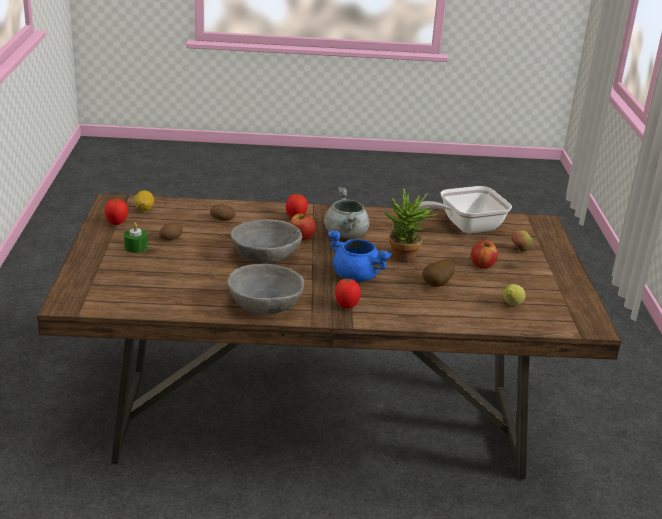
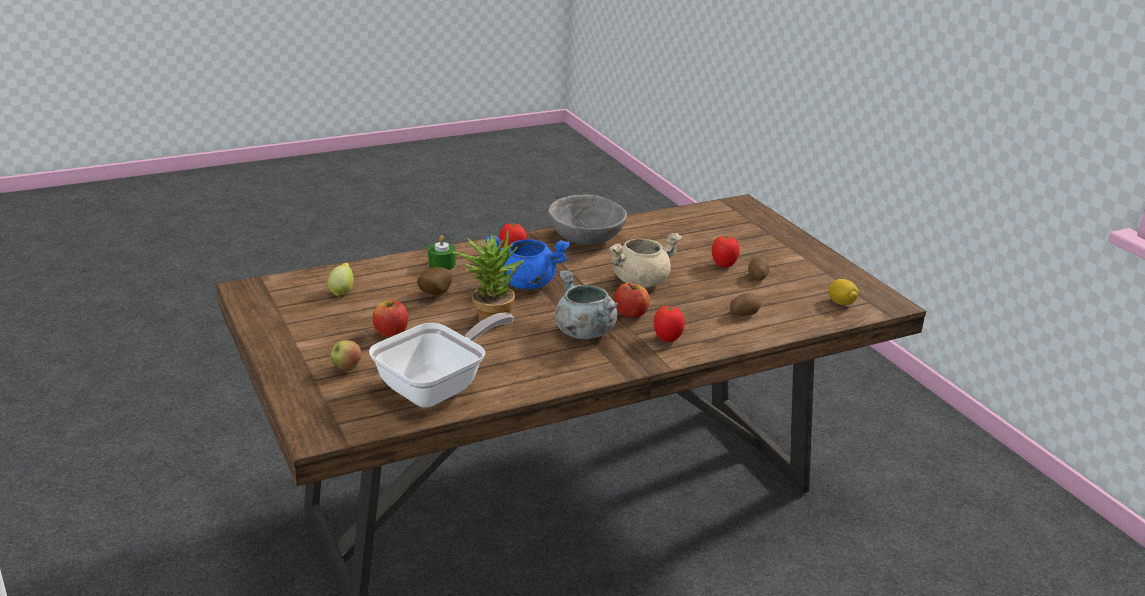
camera: 155 degrees right, 0 degrees up
(116, 223) = (835, 279): tomato -> tomato (723, 265)
(136, 247) = (773, 259): green candle -> green candle (442, 264)
(265, 257) = (640, 281): grey bowl -> beige cooking pot

